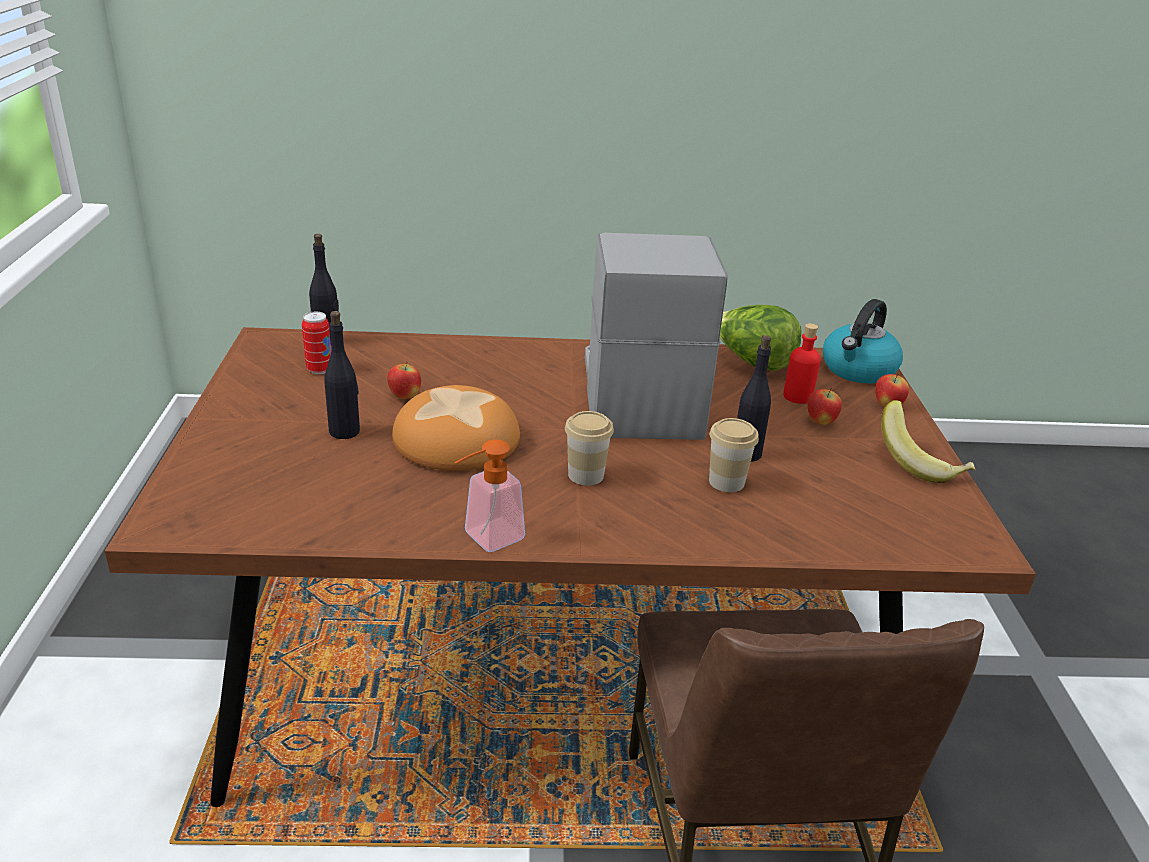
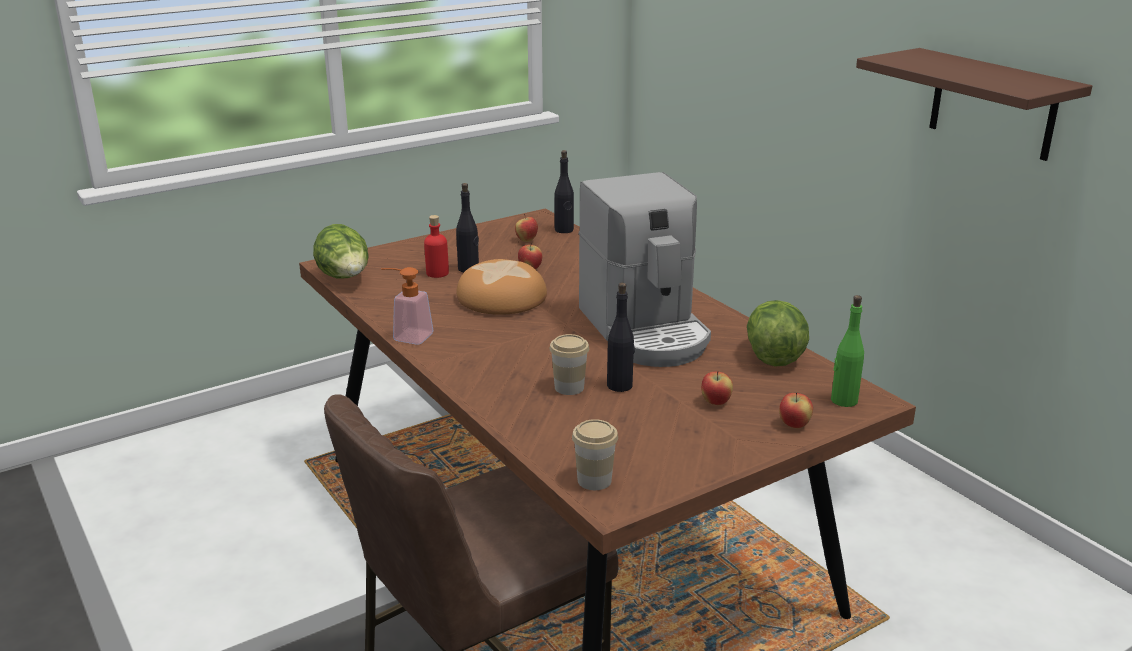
camera: 60 degrees right, 5 degrees down
(233, 528) = (345, 278): none -> lettuce
(319, 369) = (526, 240): can -> apple
(586, 475) = (513, 342): cup -> cup (594, 480)
(639, 396) = (645, 331): coffee machine -> coffee machine turned 105 degrees clockwise
(709, 72) = (993, 104): none -> brown shelf
(797, 396) = (745, 385): red bottle -> red bottle (437, 273)
(858, 370) = (843, 400): kettle -> green bottle
(921, 464) = (711, 457): banana -> none

